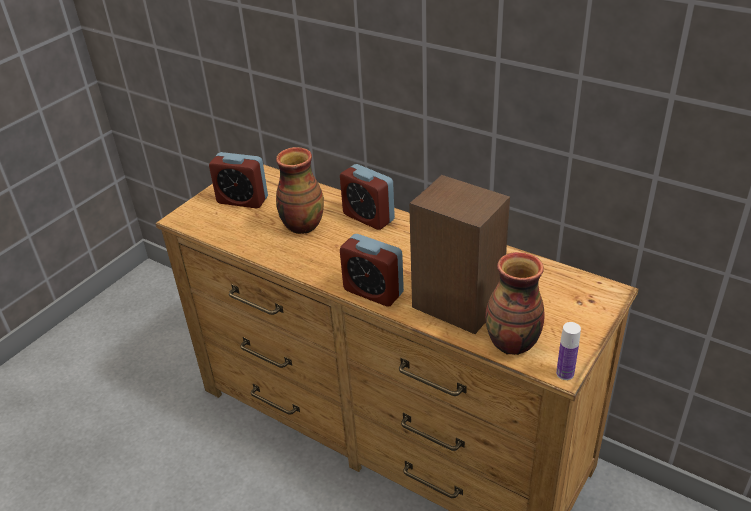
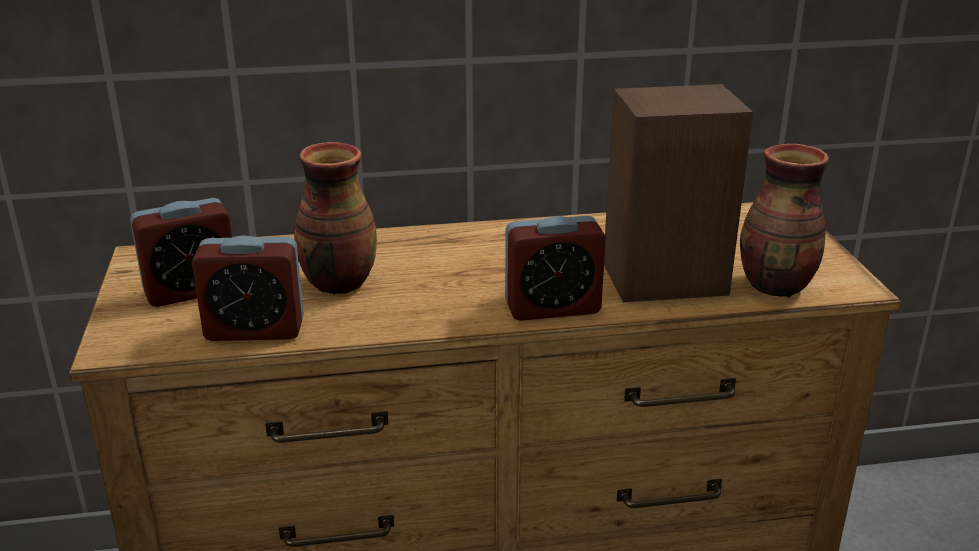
camera: 45 degrees left, 10 degrees down
(368, 217) = (415, 243): alarm clock -> alarm clock (254, 330)
(565, 373) = (863, 287): bottle -> none

